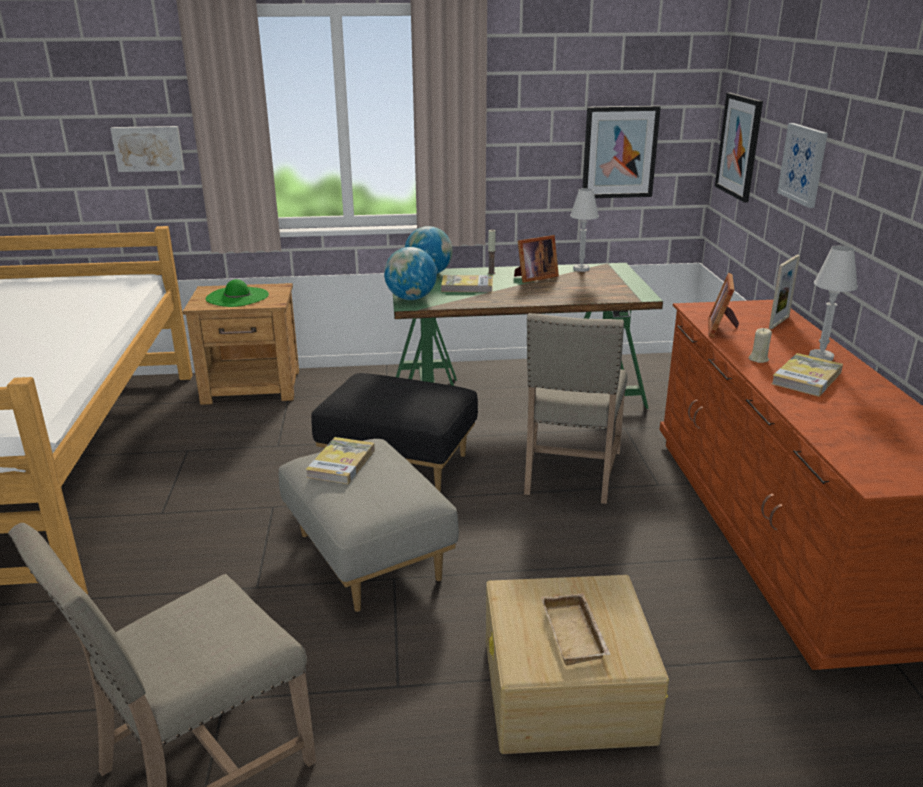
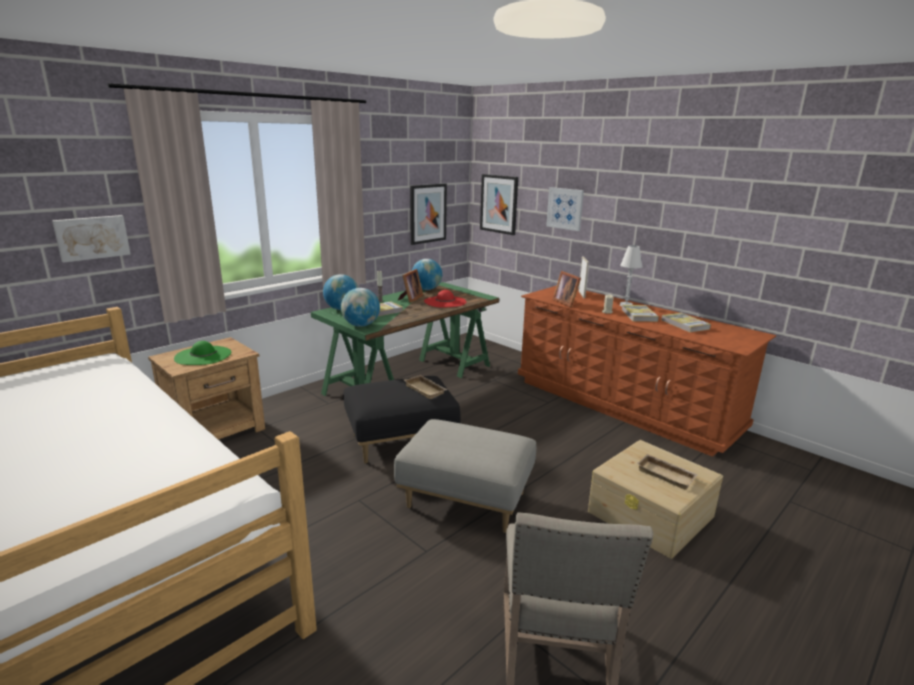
camera: 40 degrees left, 5 degrees down
(341, 463) = (443, 439): book -> book (685, 324)
(422, 402) = (426, 389): none -> beige tray
(569, 473) = (501, 412): beige chair -> none
(571, 291) = (445, 302): none -> red hat
(581, 269) = (426, 289): white table lamp -> globe

